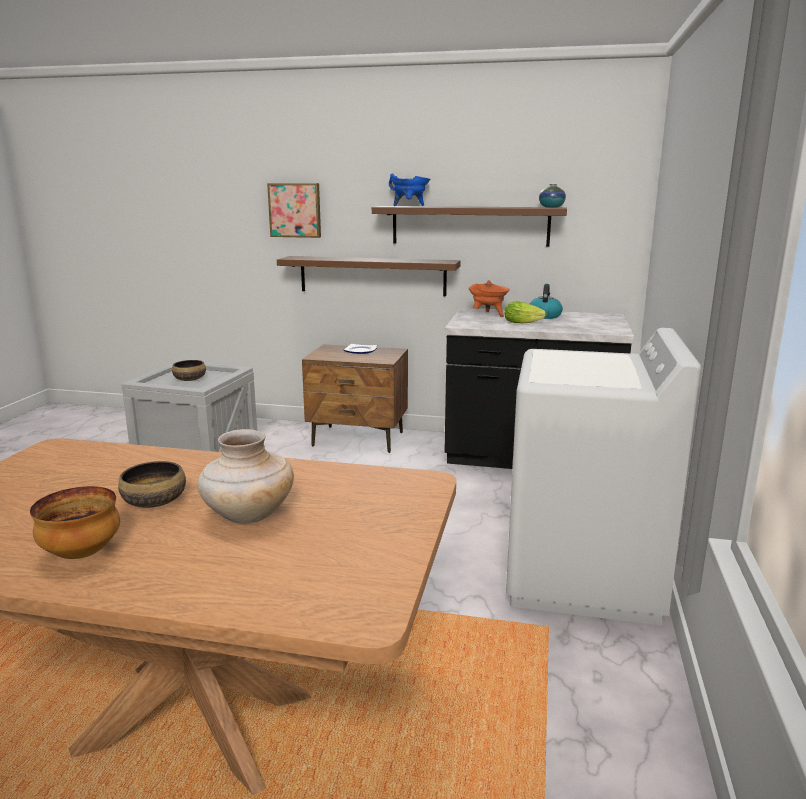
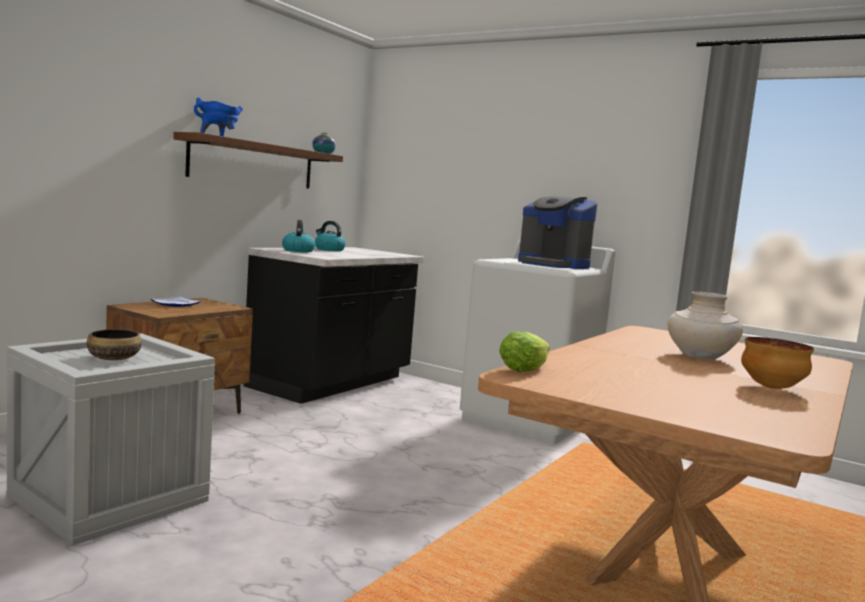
camera: 70 degrees left, 10 degrees down
(155, 501) = (673, 367): bowl -> none
(295, 210) = (69, 122): picture -> none
(372, 275) = (161, 214): brown shelf -> none
(488, 315) = (298, 251): orange cooking pot -> kettle
(524, 323) = (346, 254): lettuce -> lettuce (526, 368)
(592, 372) = (553, 265): none -> coffee machine

